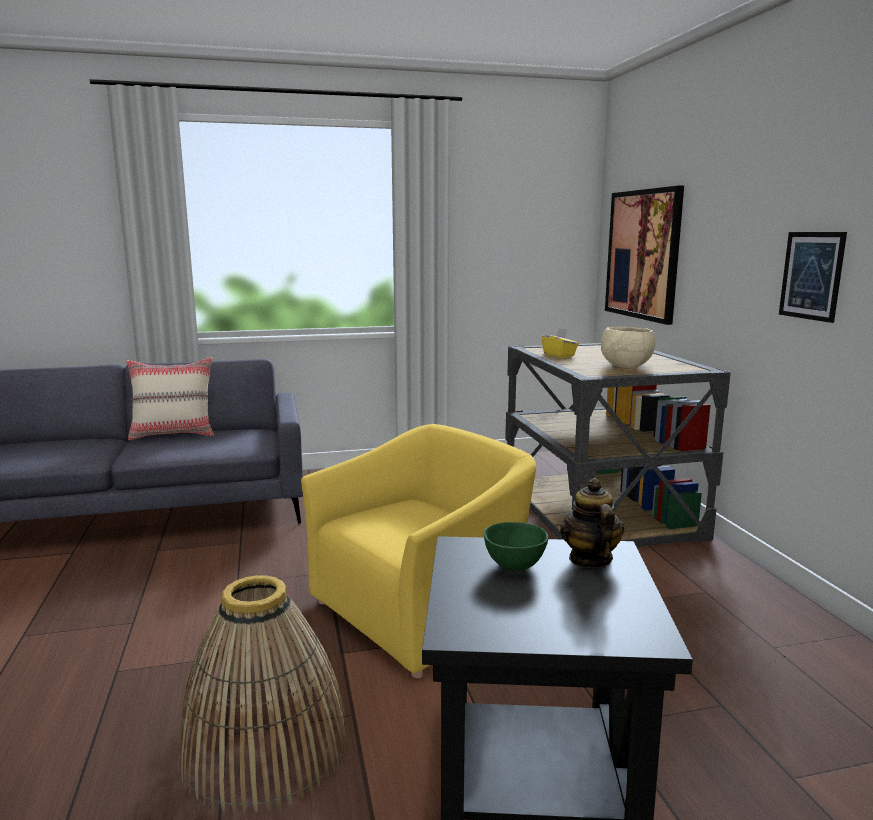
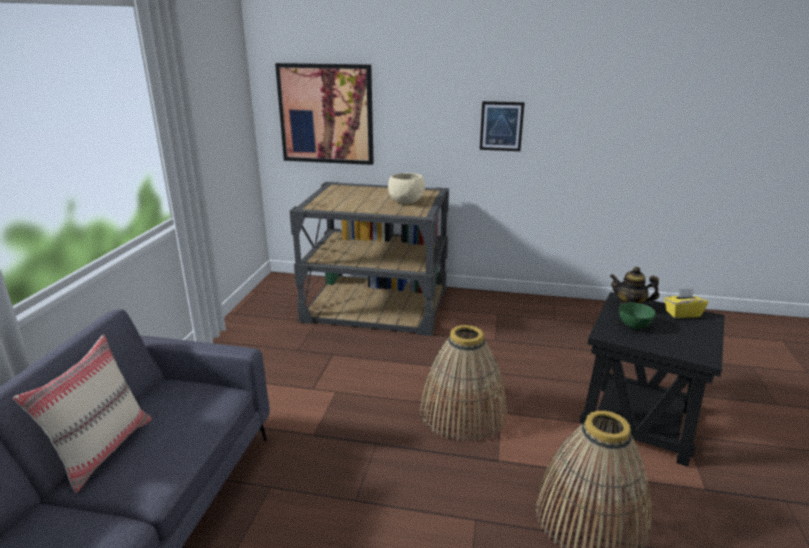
camera: 65 degrees left, 10 degrees up
(421, 611) = (462, 412): yellow armchair -> basket
(559, 355) = (345, 206): yellow tissue box -> yellow tissue box (682, 313)

